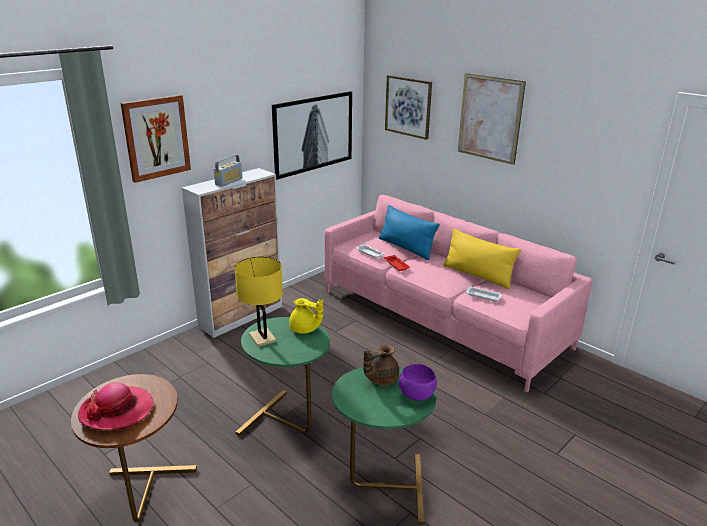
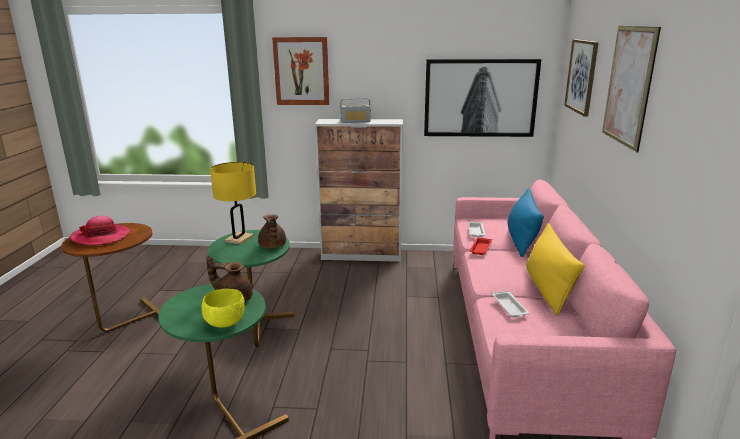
camera: 50 degrees right, 5 degrees down
(305, 329) = (272, 246): yellow teapot -> brown teapot
(416, 395) = (226, 322): purple bowl -> yellow bowl

